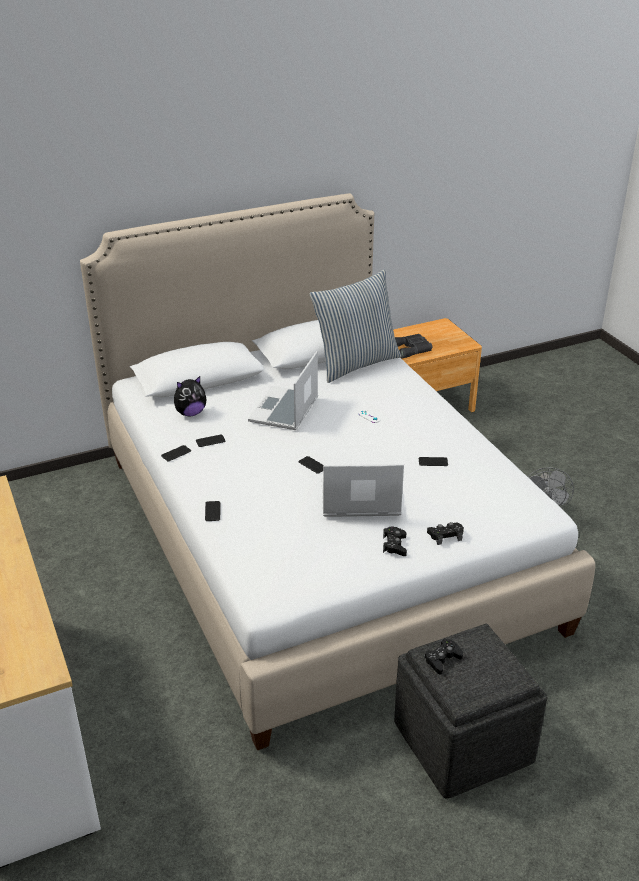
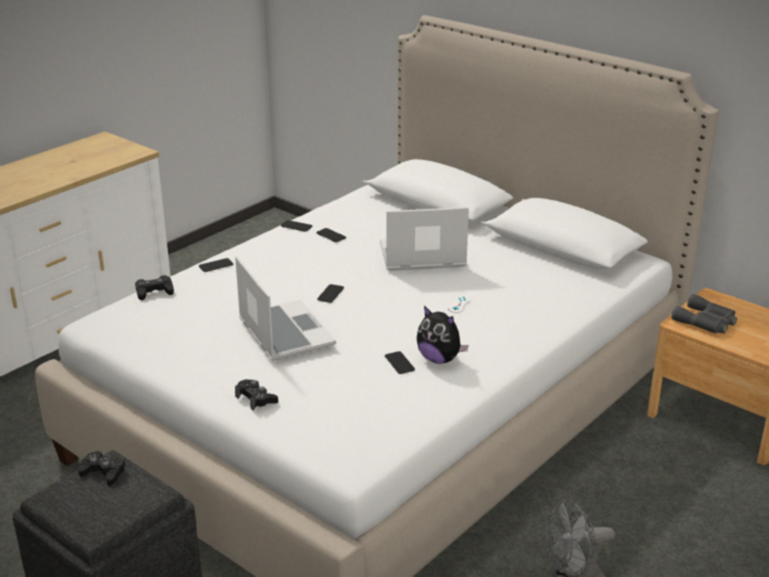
camera: 65 degrees right, 5 degrees down
(190, 413) = (371, 214): plush toy -> plush toy (439, 359)
(355, 363) = (566, 272): pillow -> none
(394, 545) = (220, 371): black game controller -> black game controller (154, 292)

